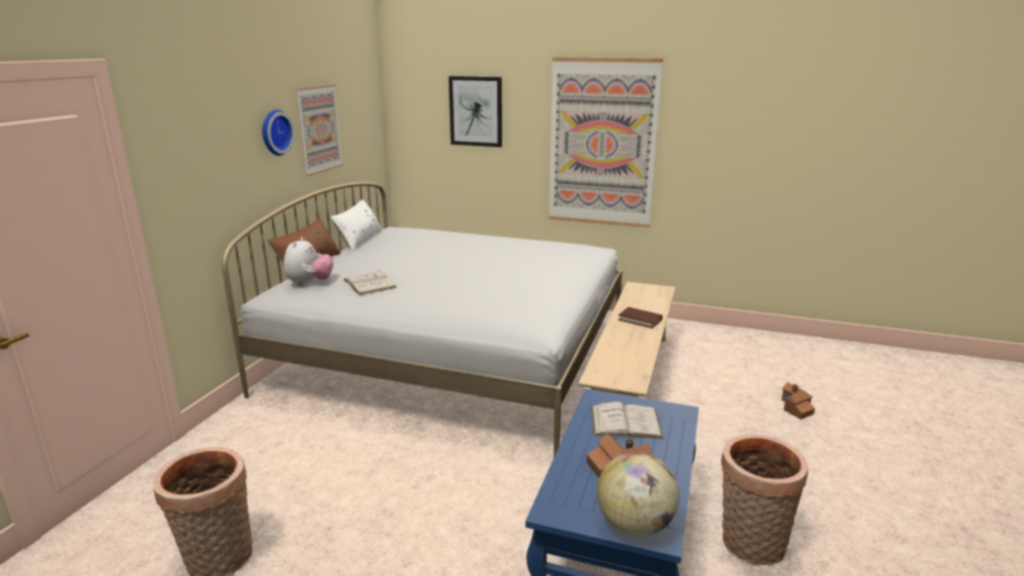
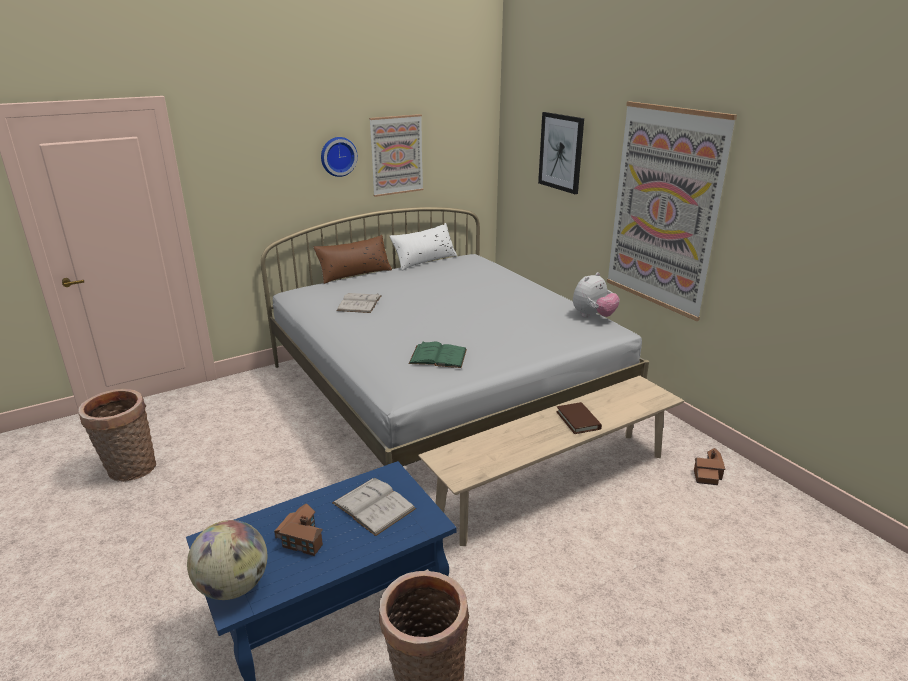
camera: 40 degrees right, 5 degrees up
(309, 283) = (326, 290): plush toy -> plush toy (593, 316)
(521, 298) = (438, 356): none -> green book
(795, 408) = (696, 598): toy house -> toy house (707, 473)

